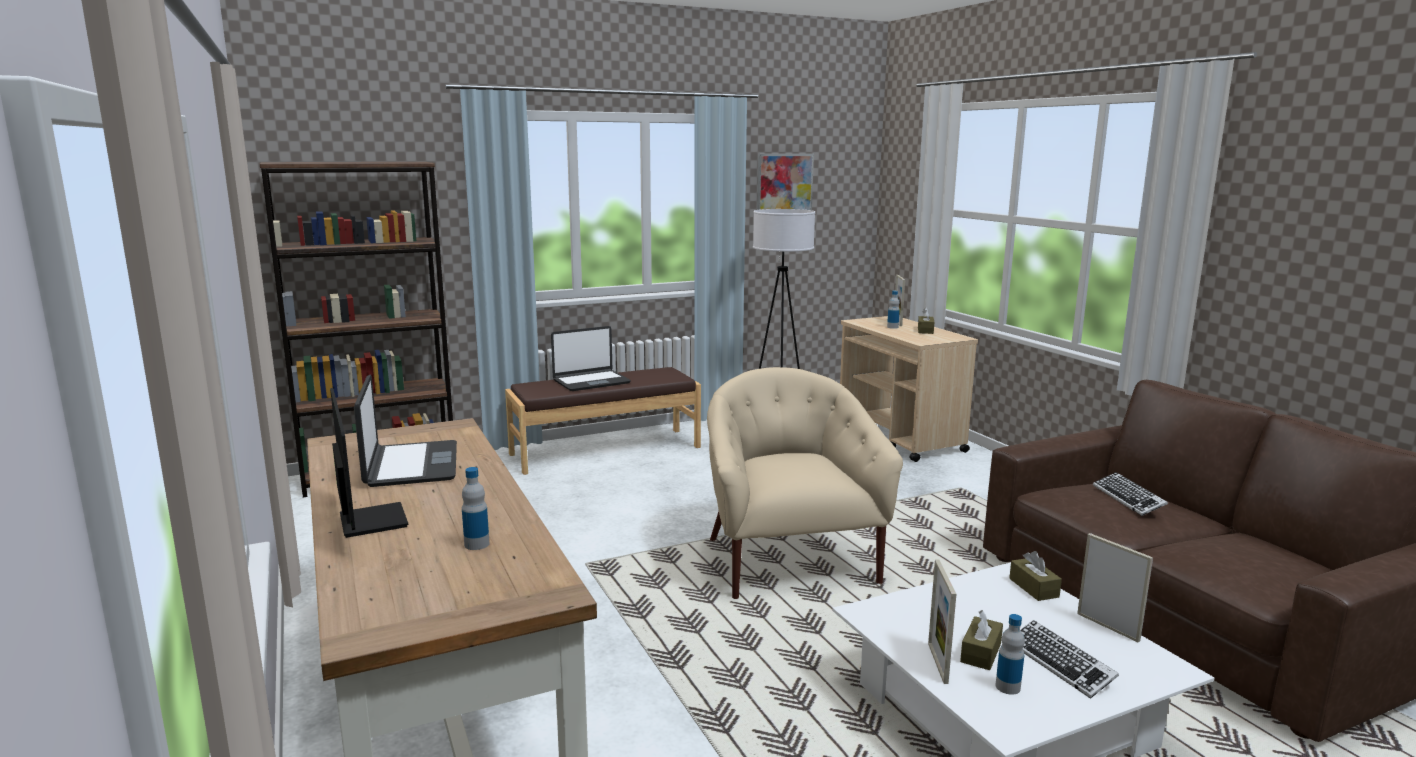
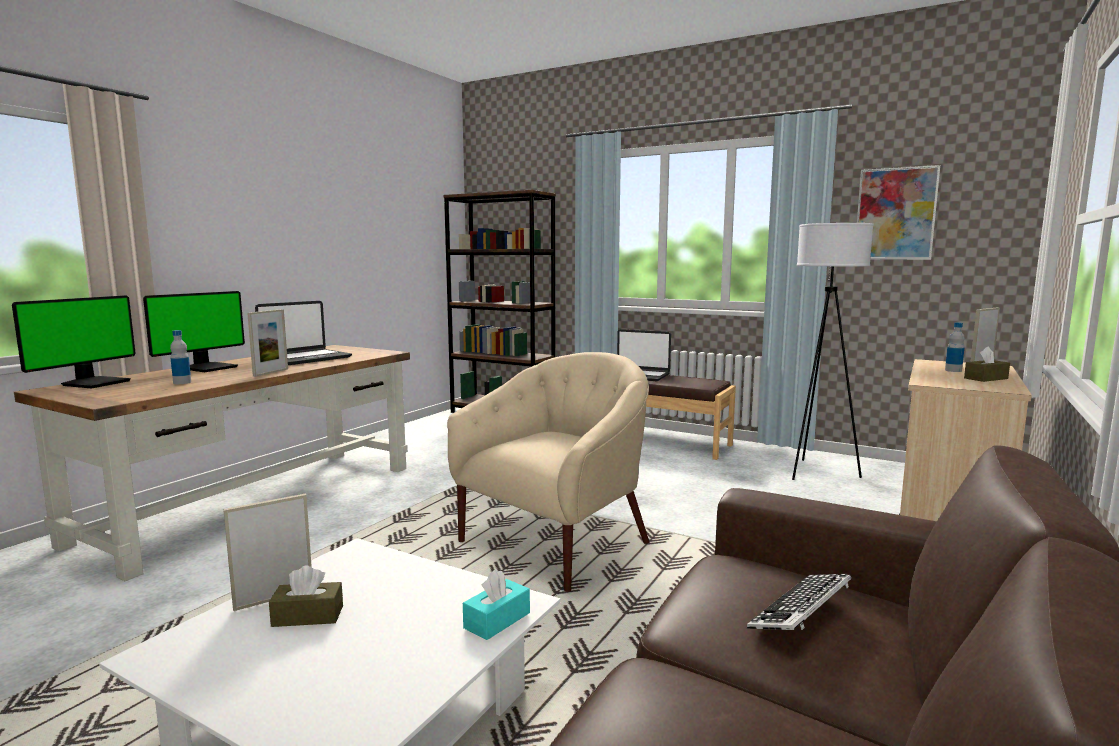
camera: 55 degrees right, 5 degrees down
(361, 599) = (95, 383): none -> monitor
(1007, 687) = (238, 642): bottle -> none
(1033, 588) = (497, 620): brown tissue box -> turquoise tissue box
(1060, 664) = (307, 665): keyboard -> none
(1107, 627) = (431, 686): picture frame -> picture frame (271, 372)

